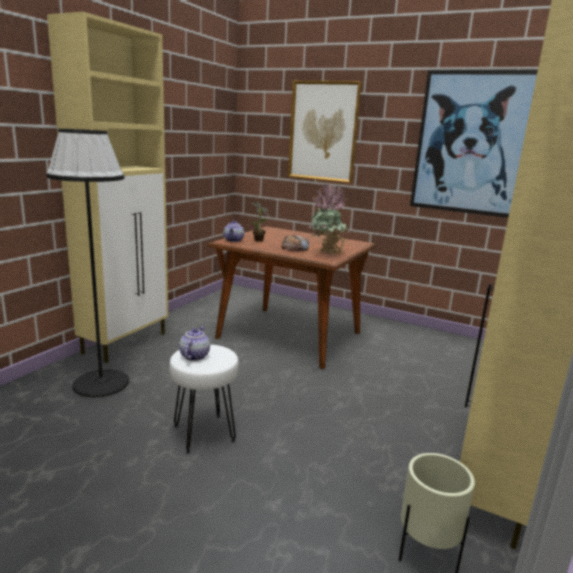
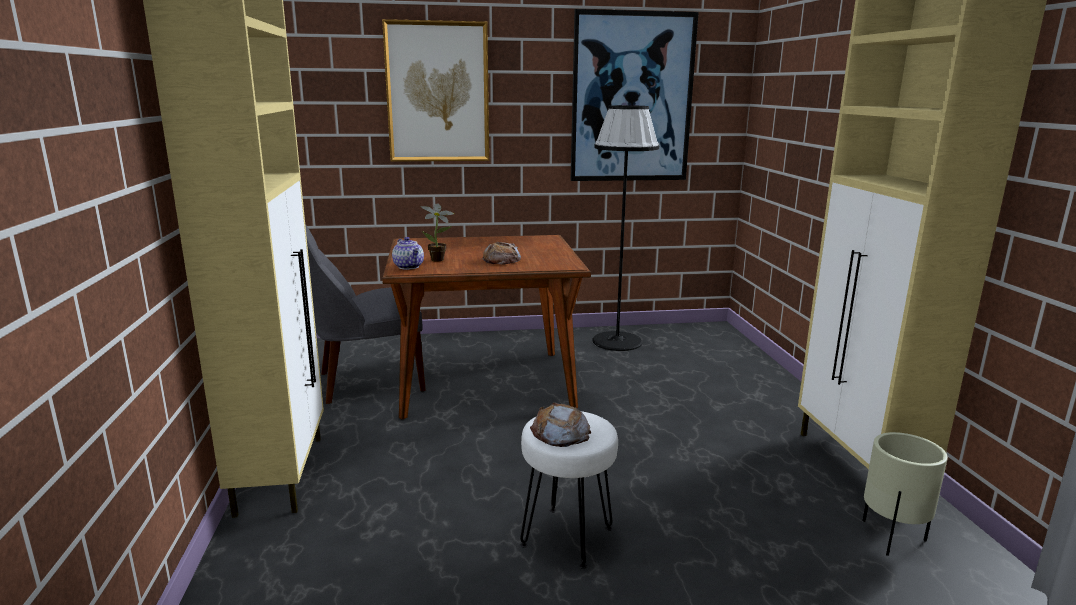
camera: 35 degrees left, 0 degrees up
(101, 383) = (337, 542): black floor lamp -> black floor lamp (617, 341)
(194, 356) = (560, 433): teapot -> bread
(226, 314) = (365, 382): none -> grey chair
(327, 255) = (555, 260): potted plant -> none

